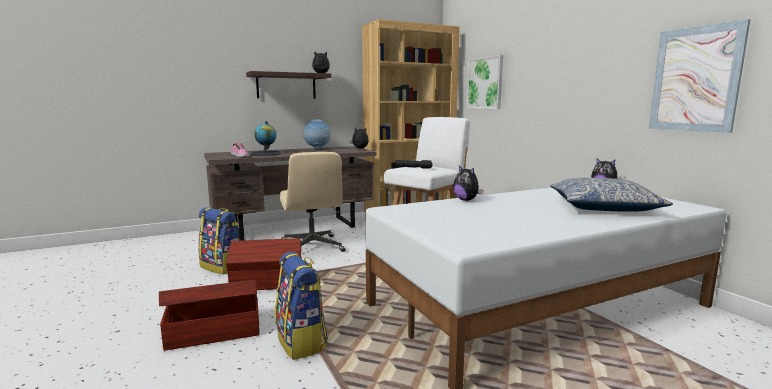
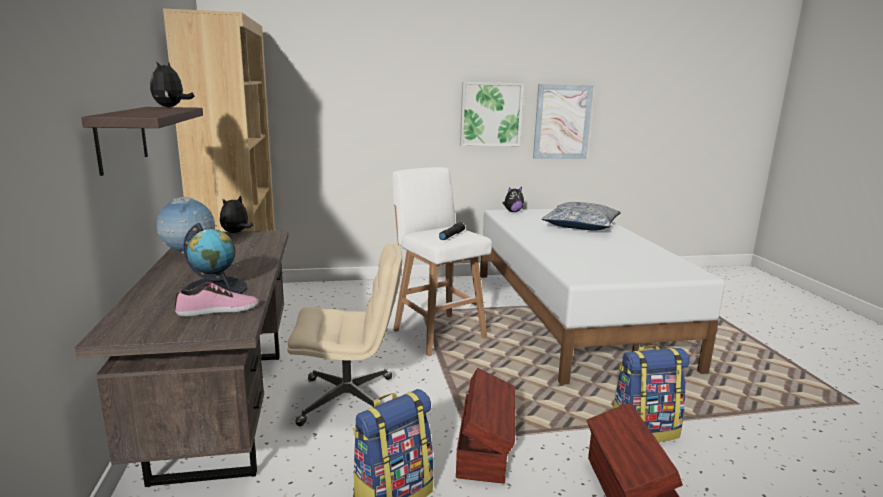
camera: 75 degrees left, 5 degrees up
(466, 200) = (547, 250): plush toy -> none
(485, 83) = (320, 111): picture -> picture (491, 114)

